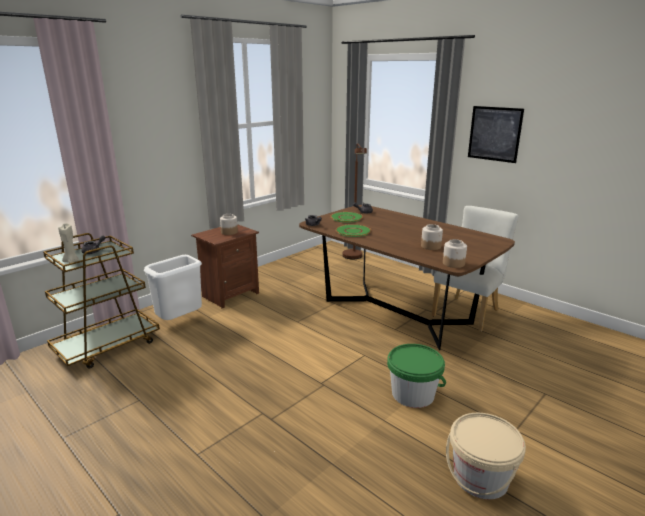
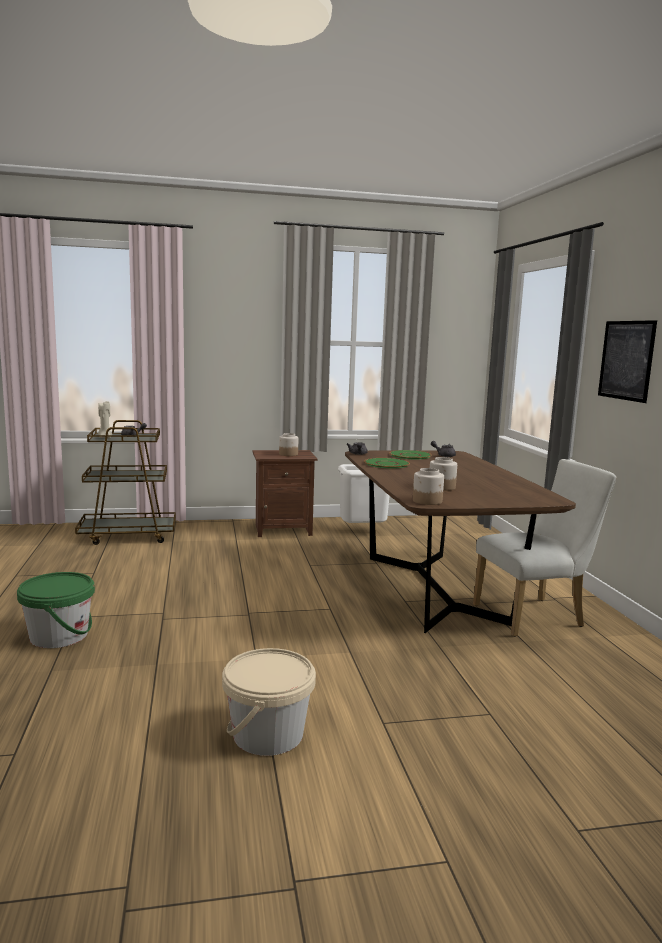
camera: 35 degrees right, 10 degrees down
(180, 321) = (207, 536): white trash can -> white trash can (363, 532)
(353, 257) = (473, 534): brown floor lamp -> none
(413, 394) = (322, 652): green bucket -> green bucket (59, 636)

